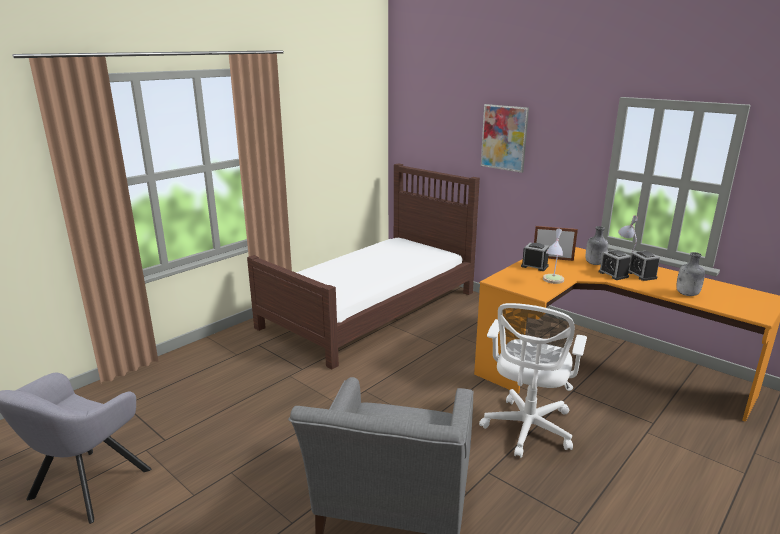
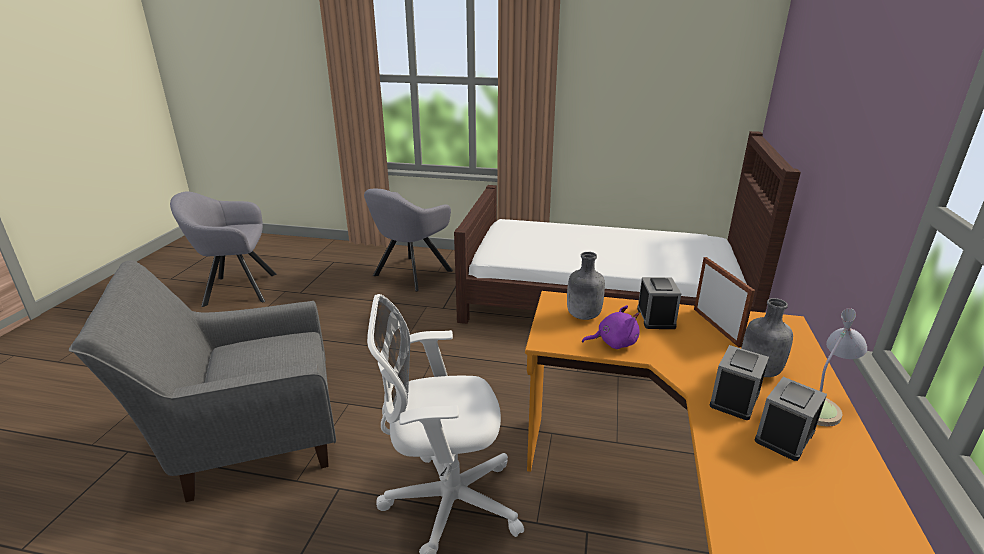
camera: 60 degrees right, 5 degrees up
(221, 369) = (409, 274): none -> grey armchair
(504, 137) = (843, 104): picture -> none
(552, 281) = (613, 342): table lamp -> purple plush toy
(687, 294) = (761, 519): grey bottle -> grey bottle (583, 316)

